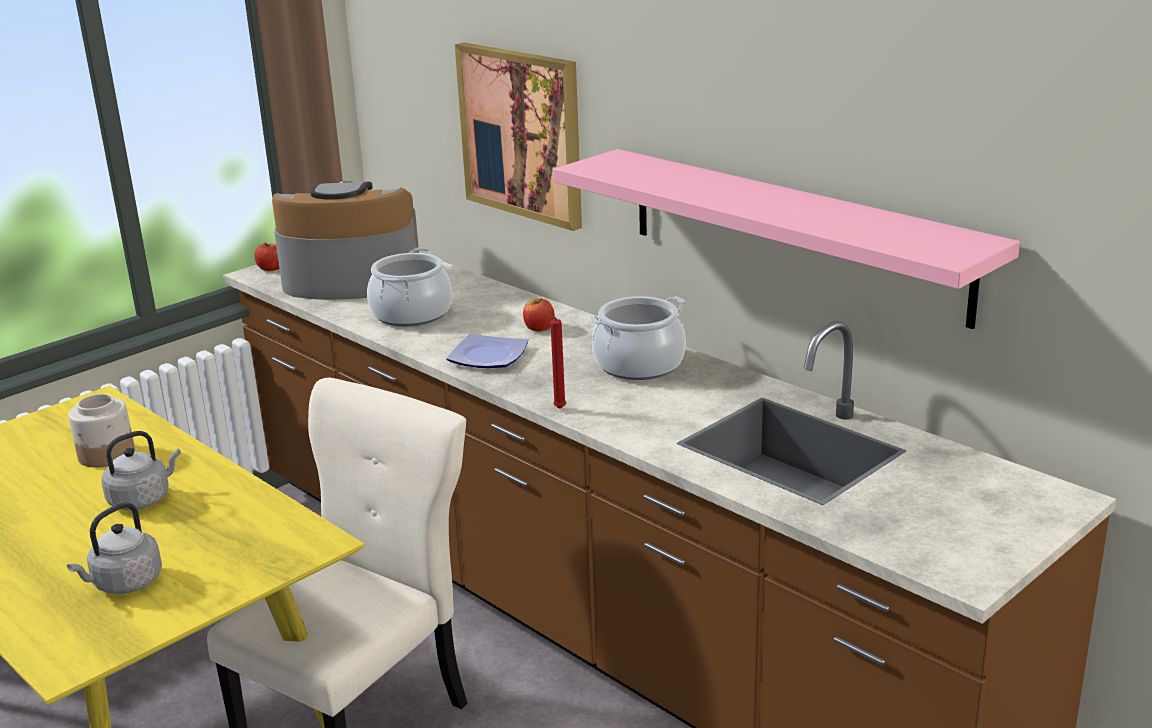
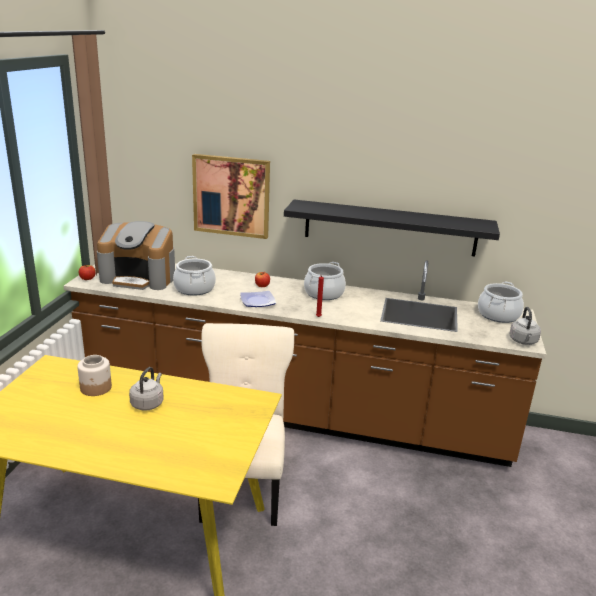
camera: 35 degrees left, 0 degrees up
(124, 584) = (196, 442): grey kettle -> grey kettle (523, 341)
(350, 280) = (139, 278): coffee machine -> coffee machine turned 135 degrees counterclockwise
(792, 233) = (390, 228): pink shelf -> black shelf
(990, 491) = (498, 315): none -> cooking pot

